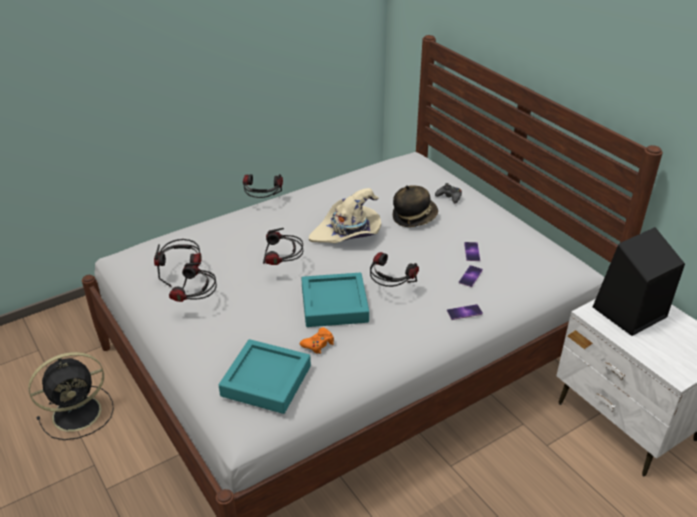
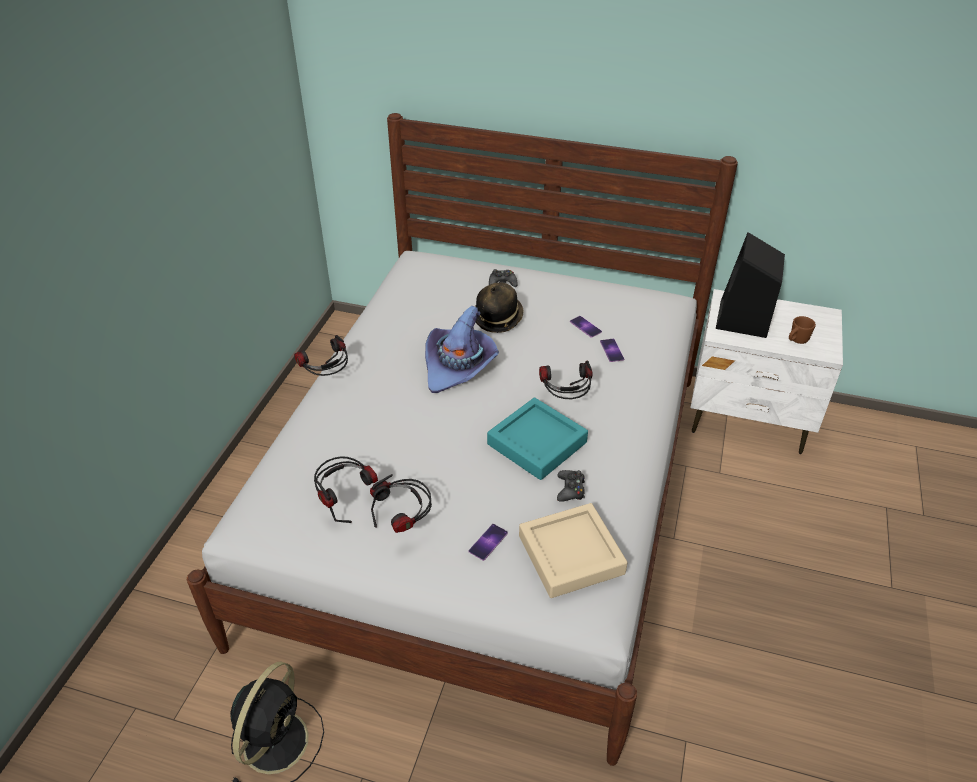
camera: 40 degrees left, 5 degrees up
(266, 381) = (571, 555): turquoise tray -> beige tray
(283, 267) = (443, 434): headphones -> none
(318, 344) = (570, 489): orange game controller -> black game controller
(348, 233) = (459, 366): beige hat -> purple hat
(464, 312) = (645, 386): phone -> phone (488, 542)
(659, 352) = (796, 341): none -> brown mug

